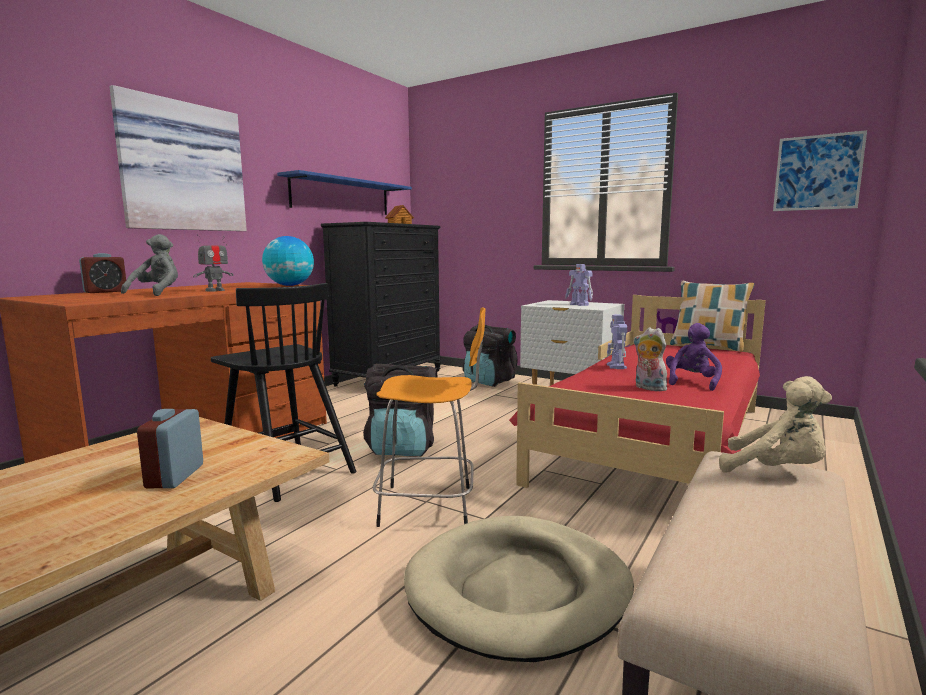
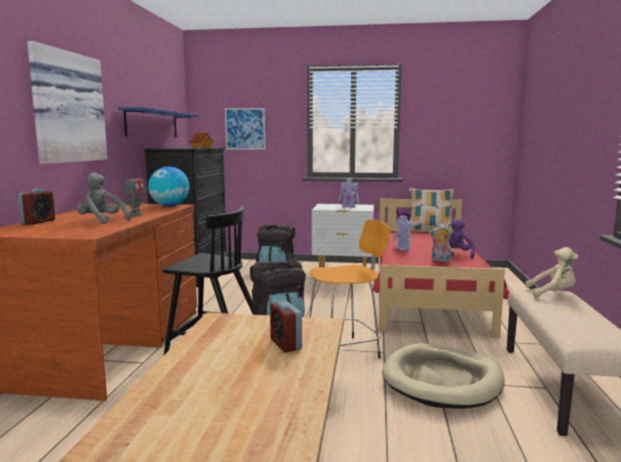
camera: 25 degrees left, 0 degrees up
(157, 293) = (102, 221): grey plush toy -> grey plush toy turned 45 degrees counterclockwise
(817, 172) = (484, 122): picture -> picture (245, 129)

